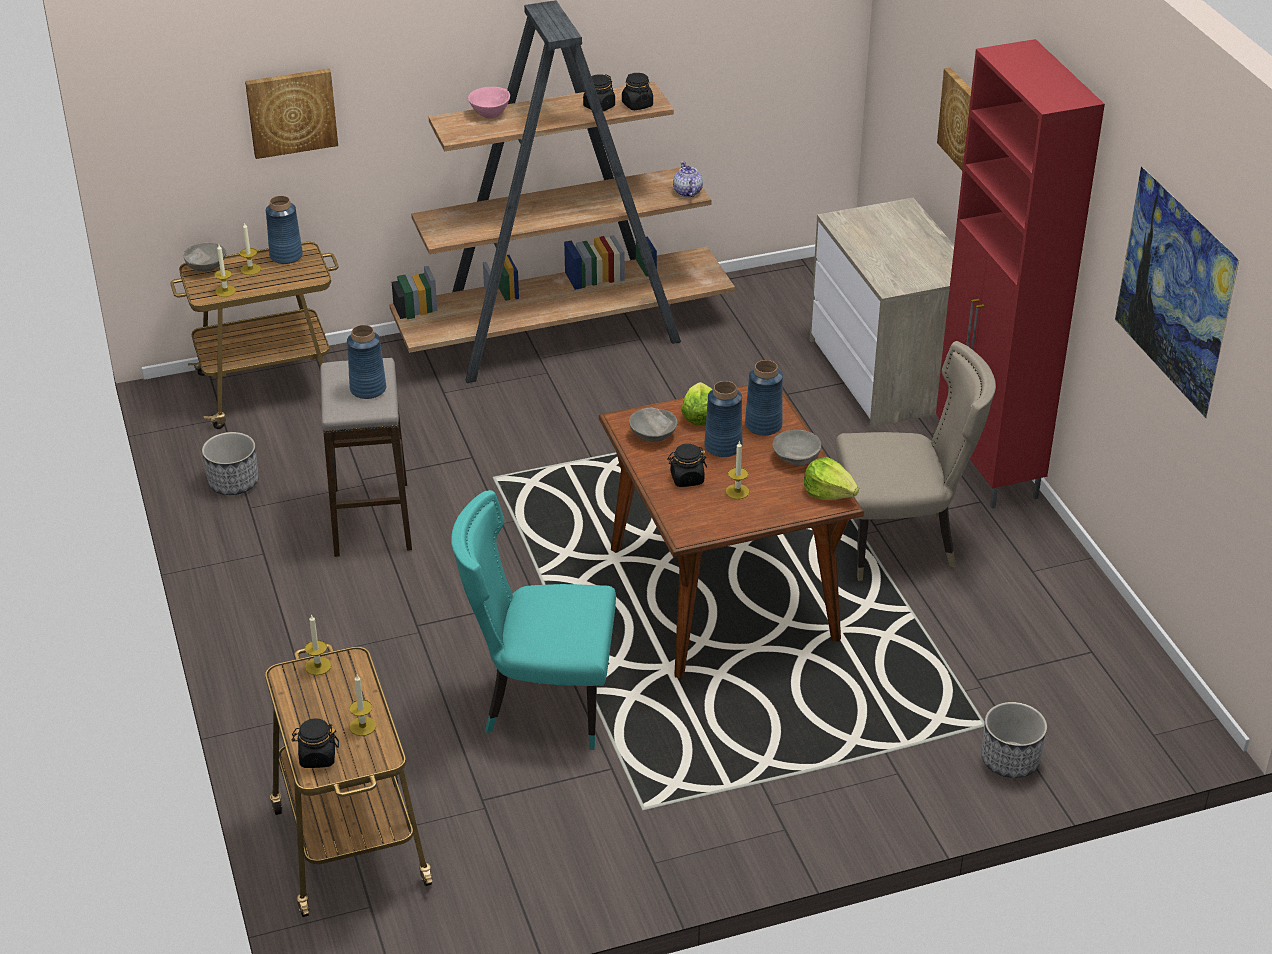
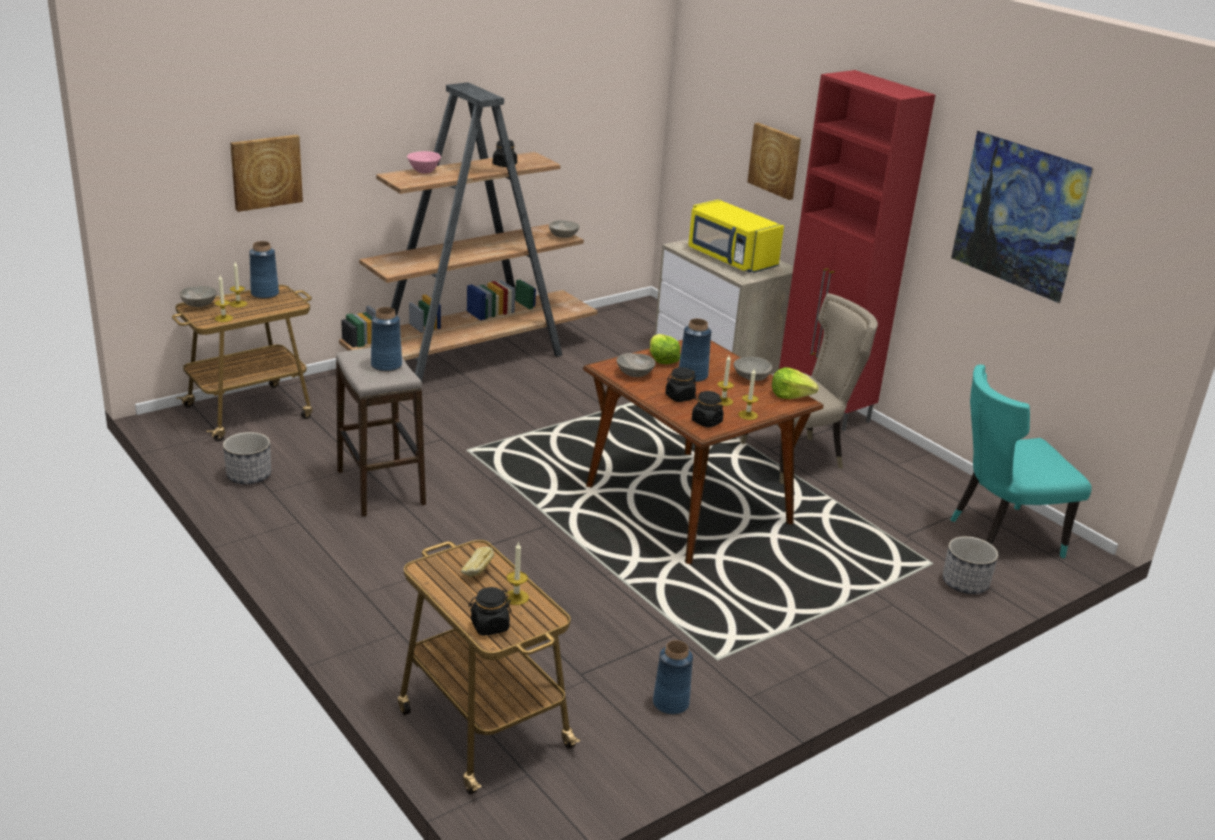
camera: 20 degrees left, 10 degrees down
(318, 666) = (450, 558): candle -> candle (747, 415)
(338, 689) = (477, 573): none -> bread
(541, 703) = (590, 596): turquoise chair -> turquoise chair (1000, 535)
(637, 104) = (532, 163): black jar -> black jar (706, 422)
(687, 192) = (563, 236): teapot -> grey bowl
(763, 425) = (713, 361): blue vase -> blue vase (671, 703)
(894, 249) = (730, 259): none -> yellow microwave

